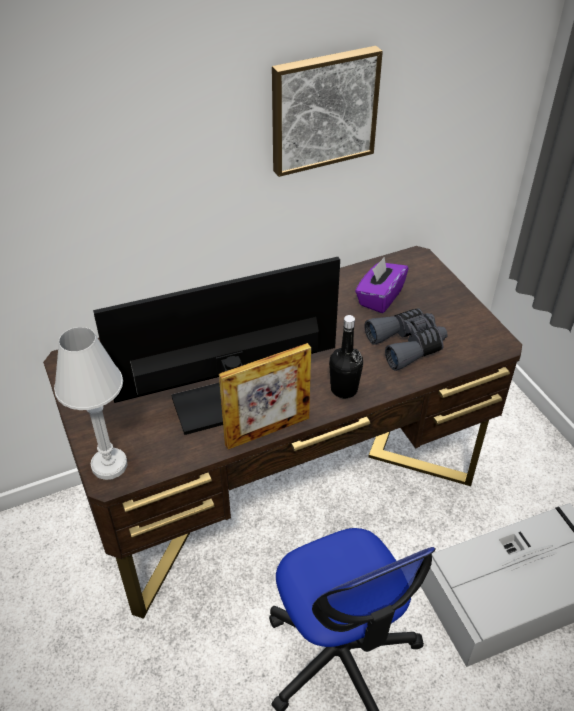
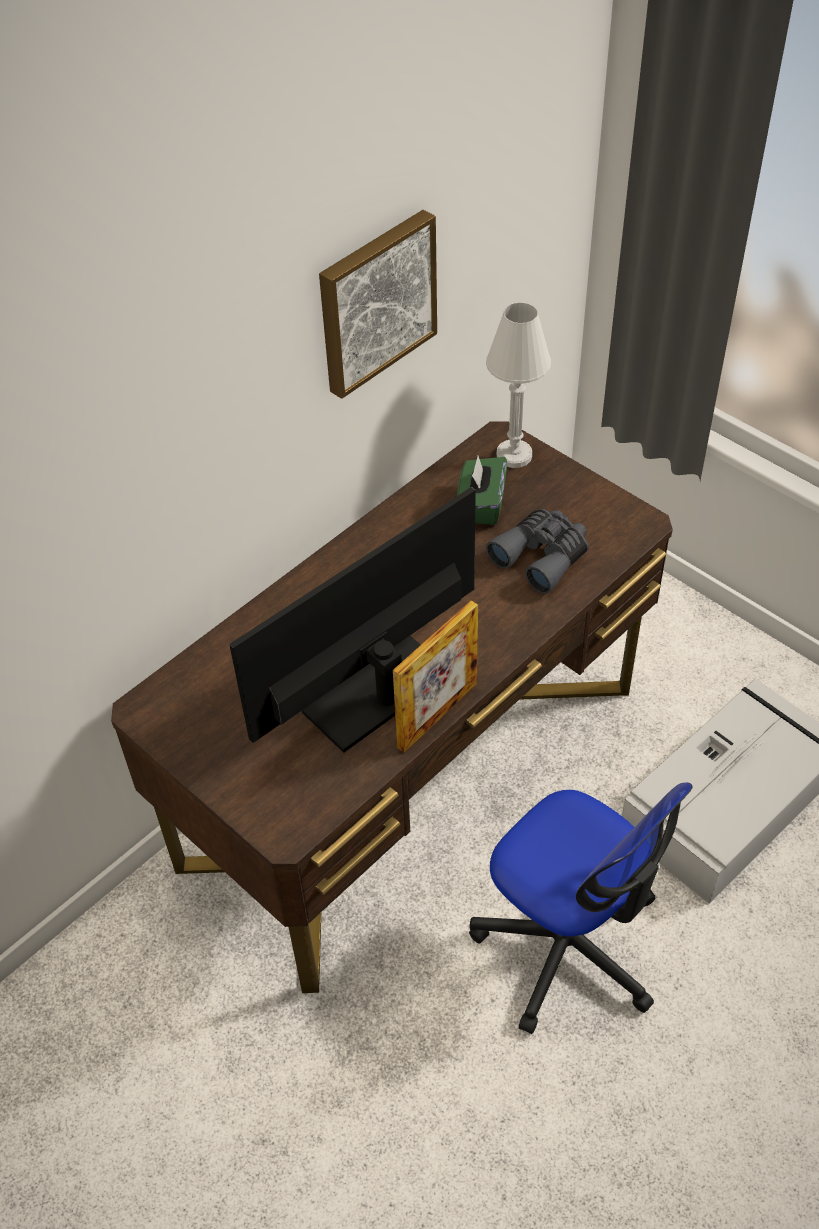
camera: 20 degrees left, 5 degrees up
(109, 465) = (276, 819): white table lamp -> white table lamp (514, 456)
(344, 389) = (498, 635): black bottle -> none
(379, 298) = (481, 505): purple tissue box -> green tissue box

